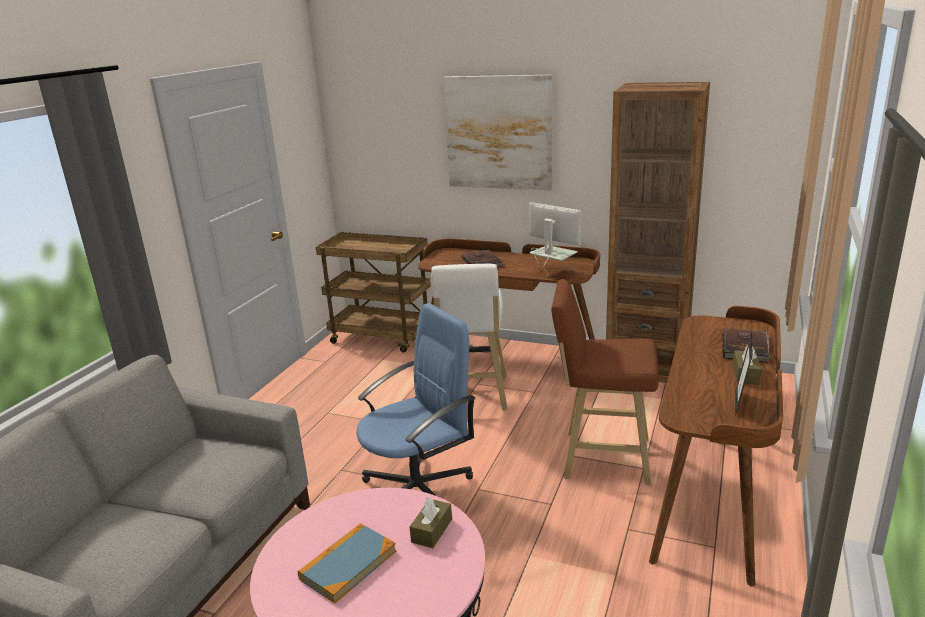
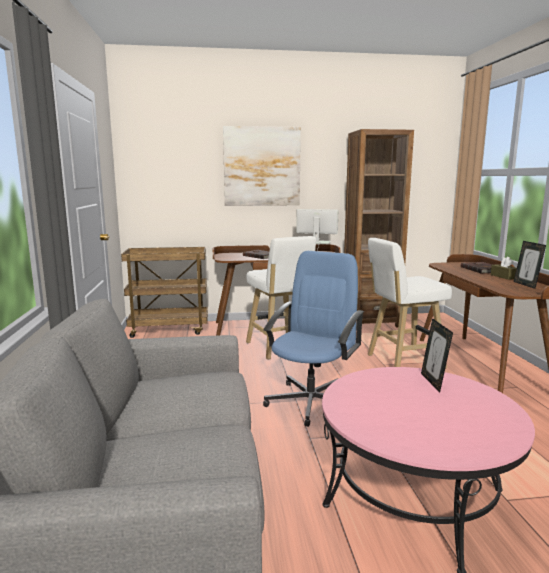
camera: 30 degrees left, 10 degrees down
(348, 565) = (413, 412): book -> none
(432, 530) = (433, 382): brown tissue box -> picture frame
(601, 457) = (402, 362): brown stool -> white stool

